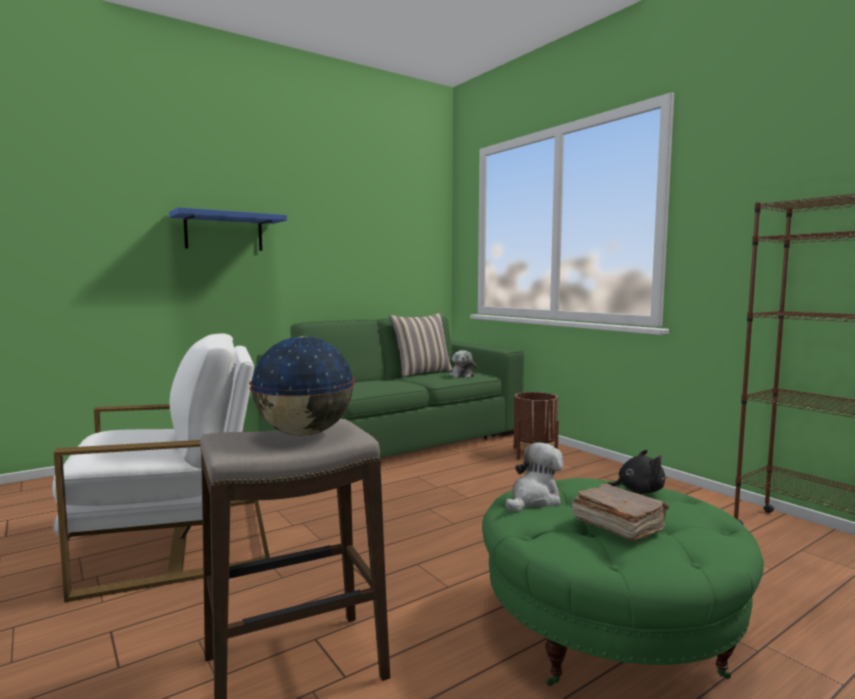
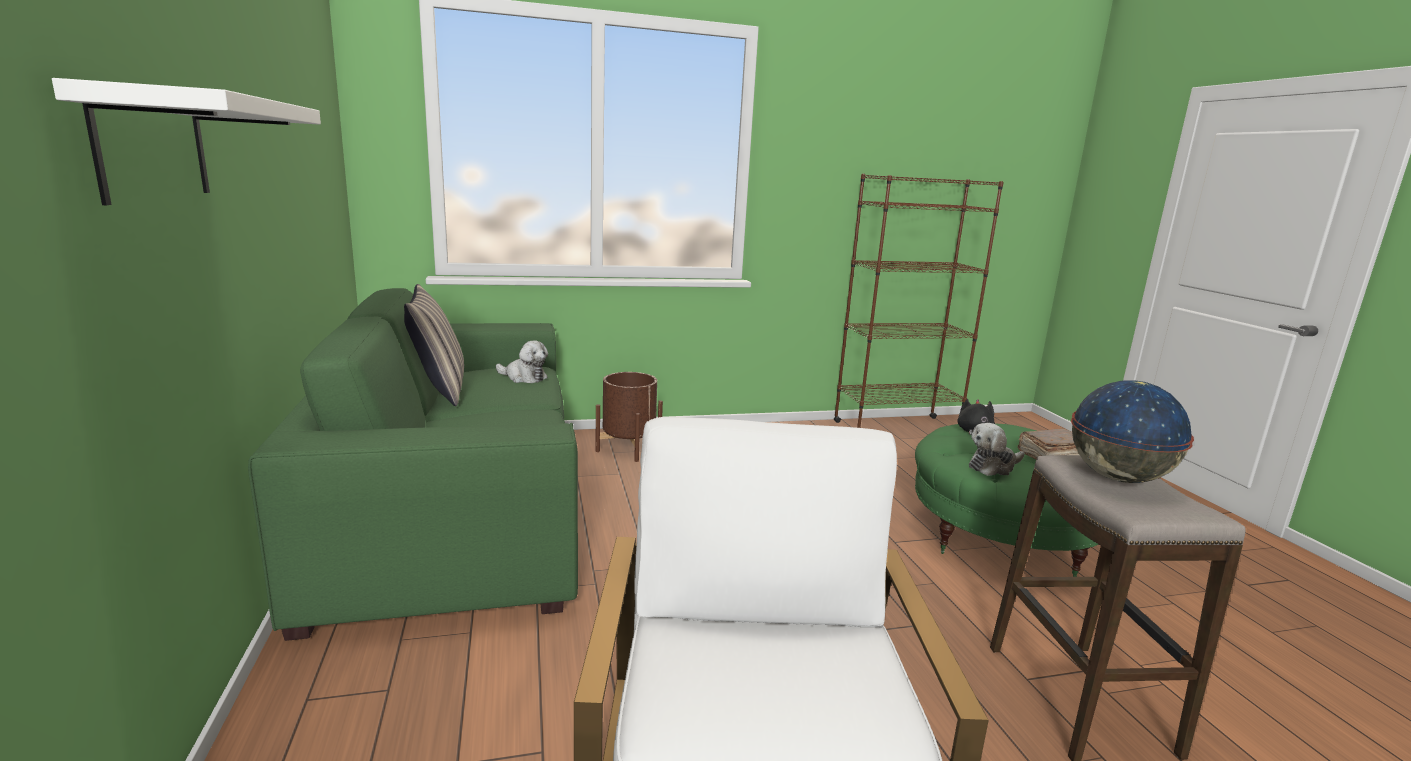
camera: 70 degrees left, 10 degrees up
(224, 232) = (153, 146): blue shelf -> white shelf
(534, 500) = (993, 466): plush toy -> plush toy turned 90 degrees counterclockwise

